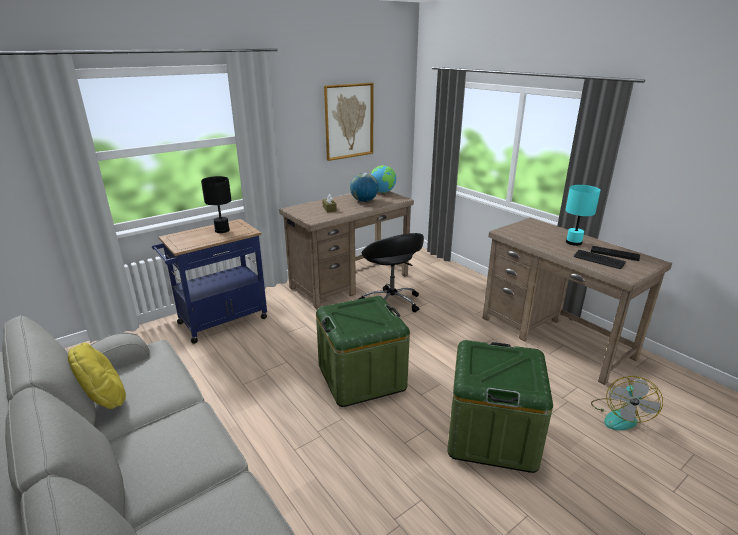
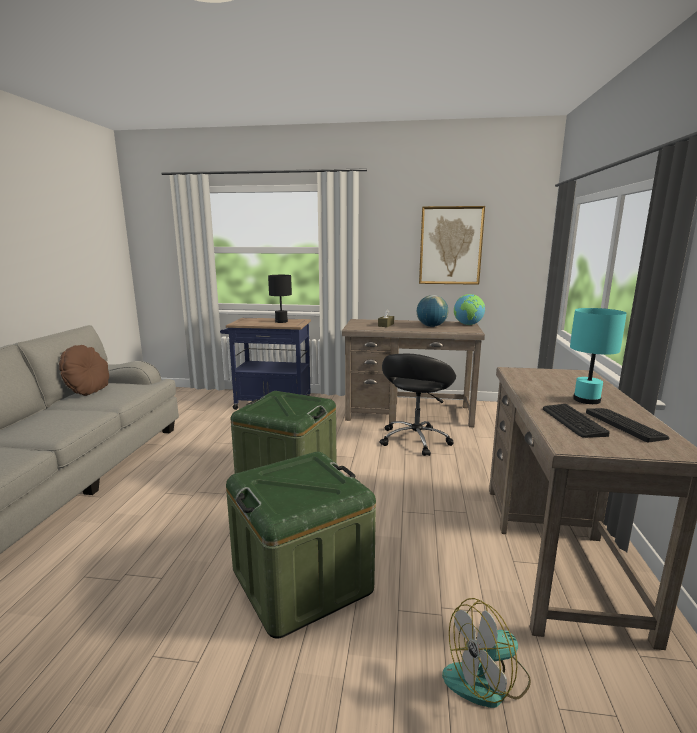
camera: 45 degrees right, 10 degrees down
(105, 401) = (88, 392): yellow pillow -> brown pillow

